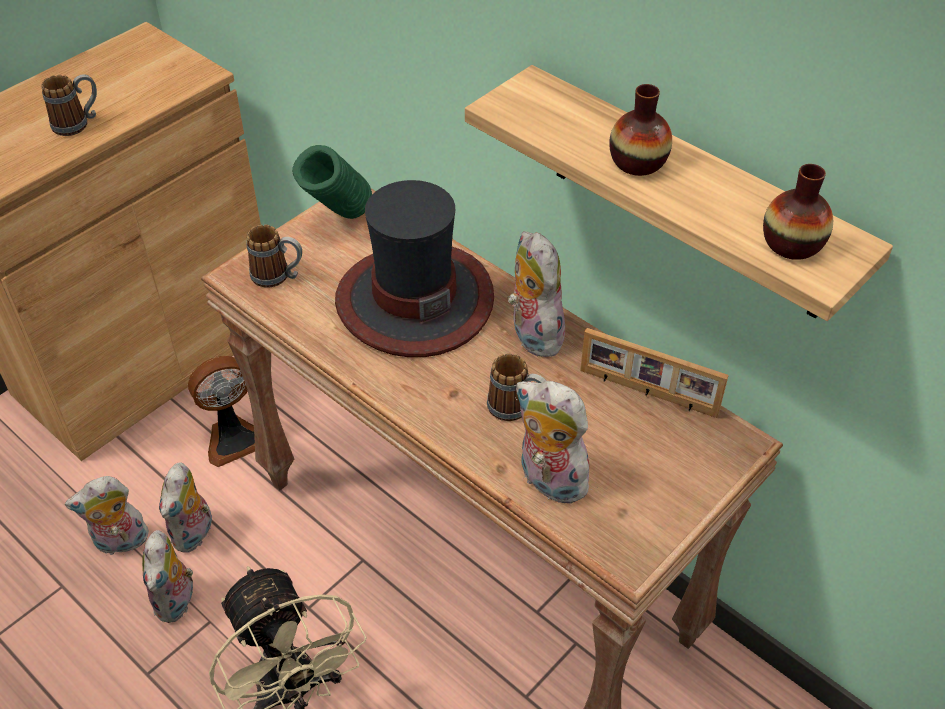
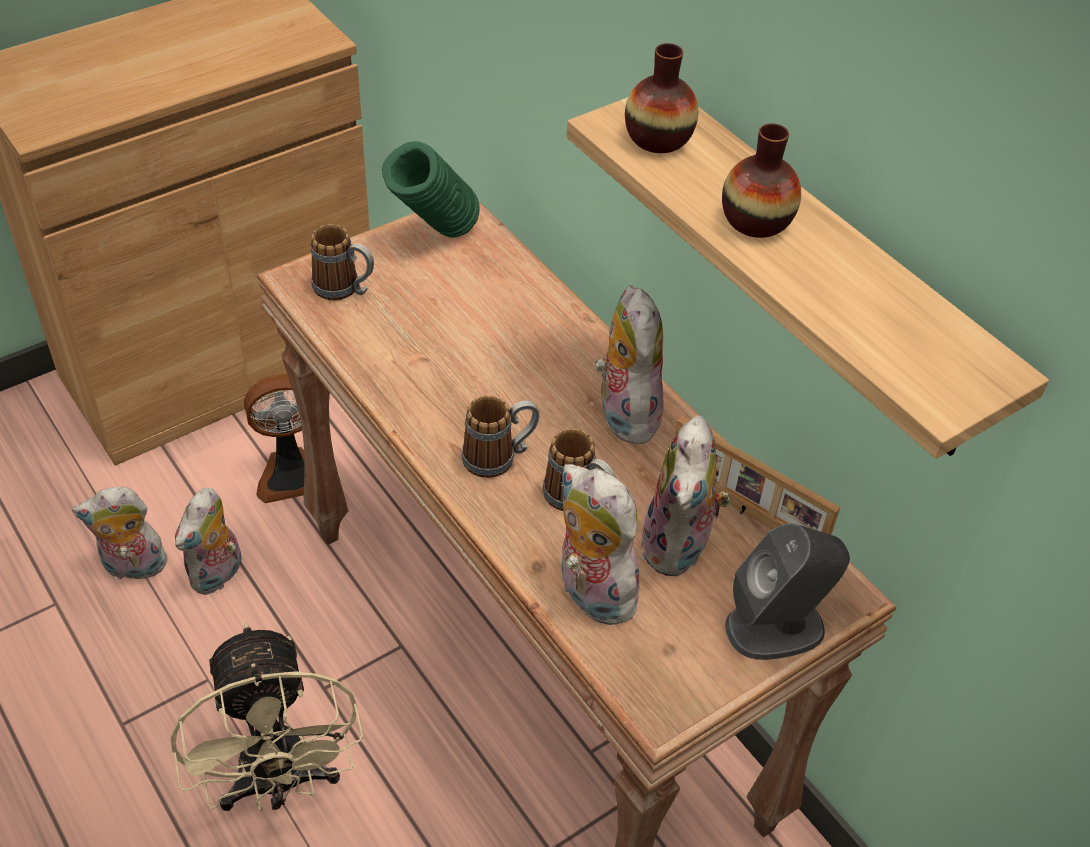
camera: 10 degrees right, 0 degrees up
(78, 123) = (163, 73): mug -> mug (499, 457)
(177, 602) = (177, 649): plush toy -> plush toy (679, 548)
(414, 300) = (495, 346): hat -> none
(698, 478) = (776, 627): none -> grey speaker
(792, 244) = (917, 354): vase -> vase (658, 138)

